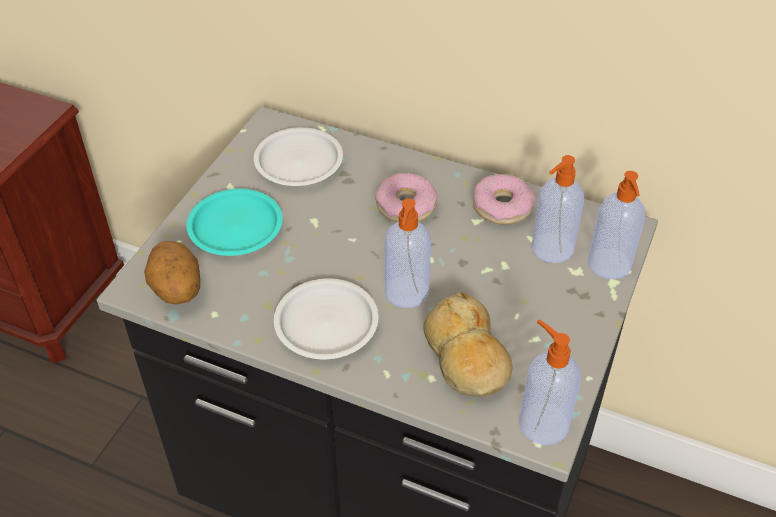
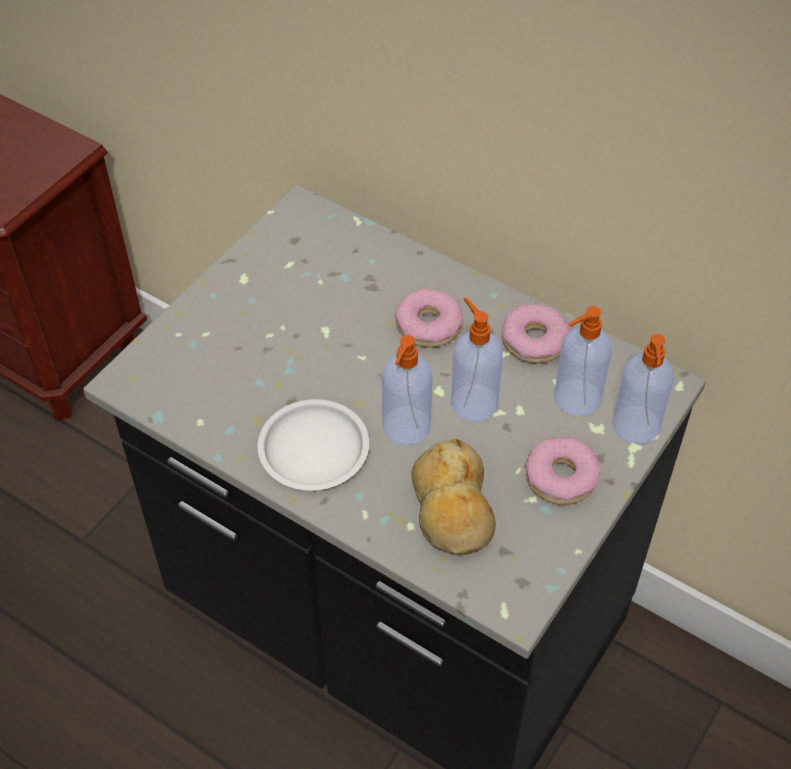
camera: 10 degrees right, 5 degrees up
(176, 291) = (166, 390): potato -> none
(235, 227) = (240, 326): turquoise plate -> none
(298, 161) = (323, 257): white plate -> none
(542, 423) = (514, 592): soap dispenser -> soap dispenser (473, 401)
(556, 316) = (560, 477): none -> donut

